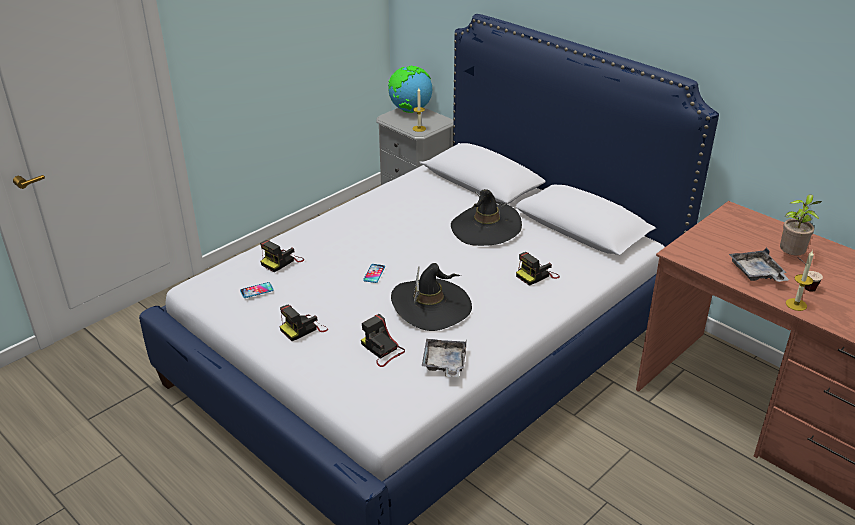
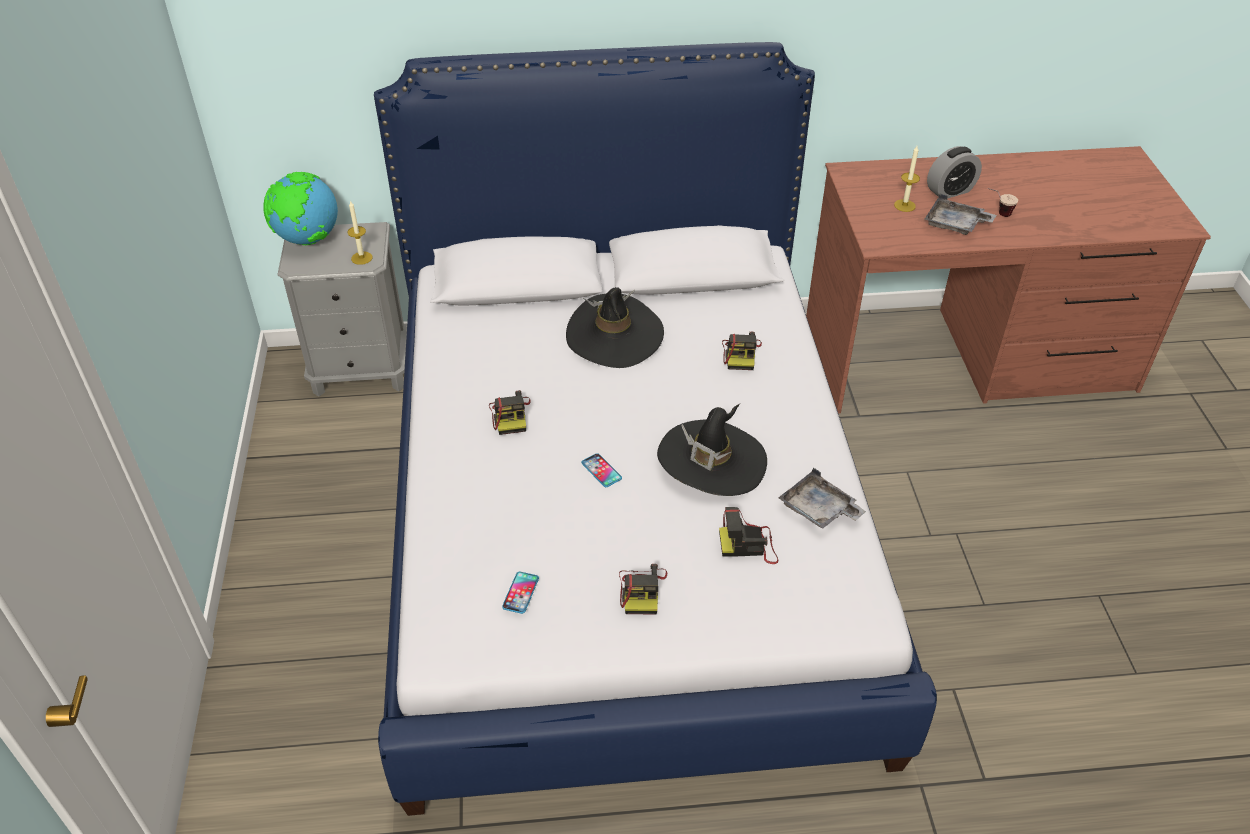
camera: 50 degrees left, 10 degrees up
(282, 261) = (484, 536): camera -> camera (510, 416)
(791, 256) = (950, 191): potted plant -> alarm clock
(796, 304) = (1020, 235): candle -> candle (904, 205)

